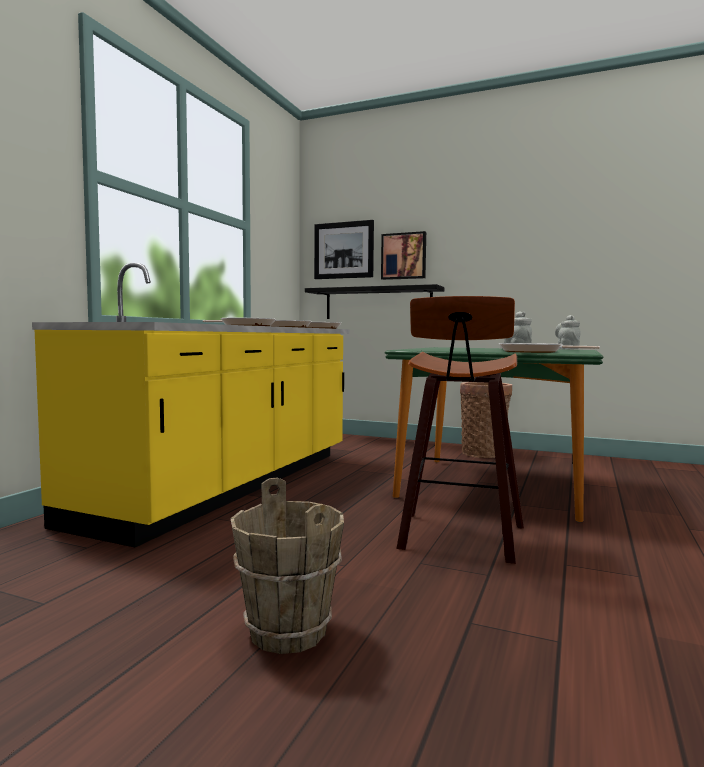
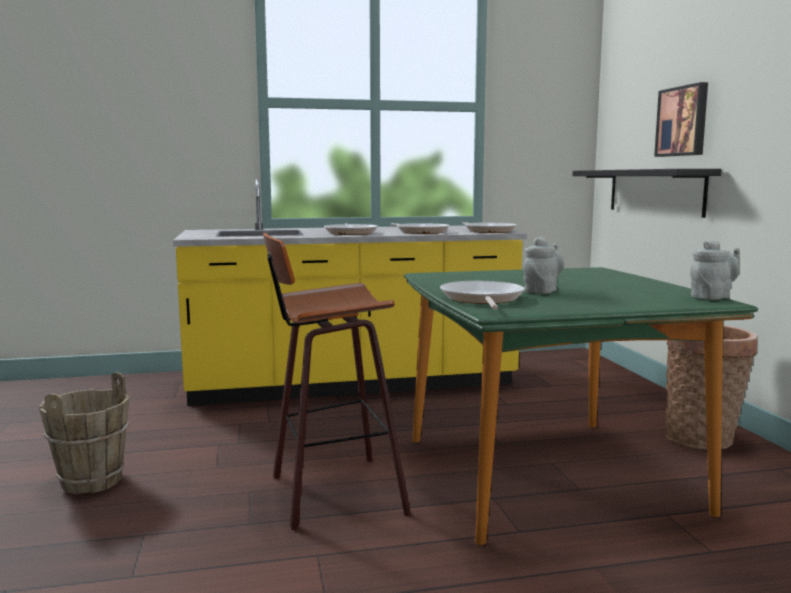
camera: 55 degrees right, 5 degrees up
(343, 250) = (630, 116): picture -> none

